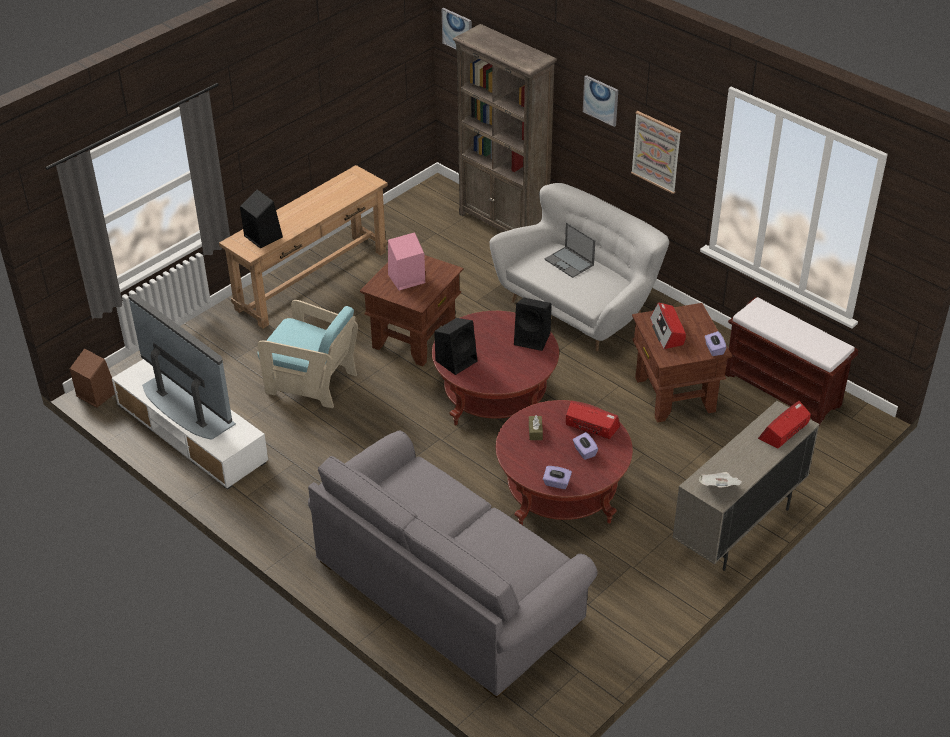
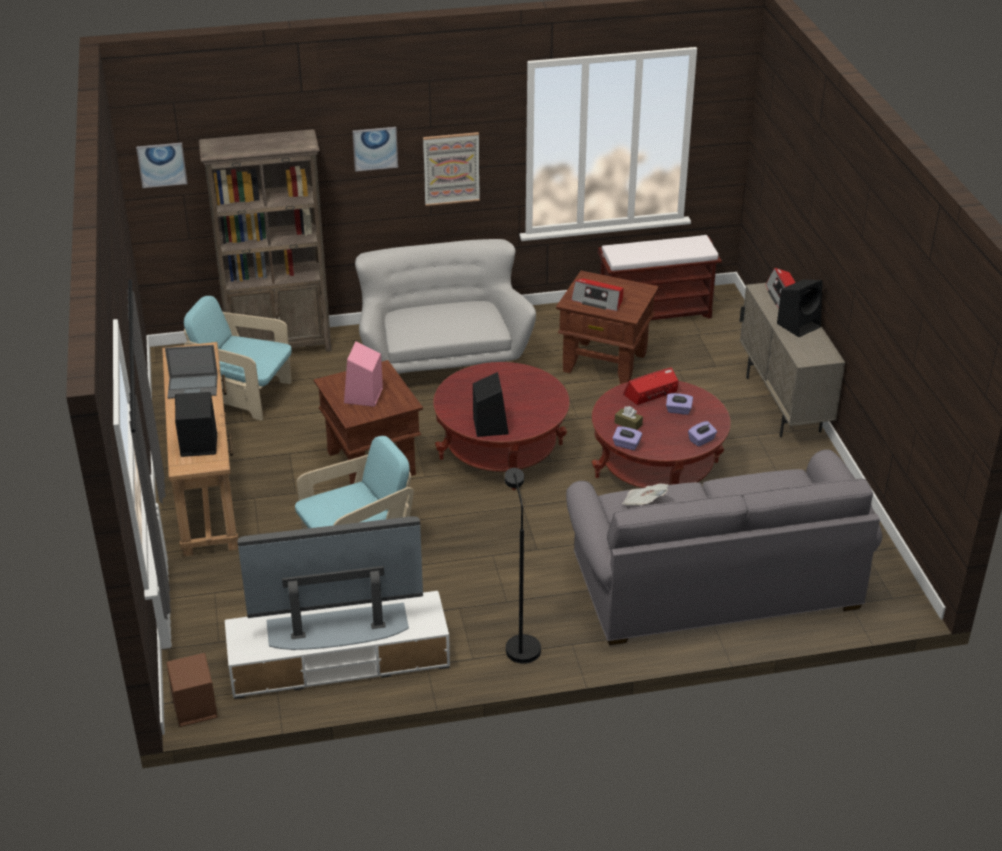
camera: 55 degrees left, 5 degrees down
(282, 513) = (520, 643): none -> black floor lamp
(429, 241) = (244, 395): none -> turquoise armchair
(533, 339) = (509, 374): black speaker -> black speaker (799, 325)
(569, 262) = (427, 315): laptop -> laptop (193, 386)
(714, 349) = (643, 290): purple tissue box -> purple tissue box (626, 445)
(719, 488) = (817, 351): newspaper -> newspaper (644, 503)

